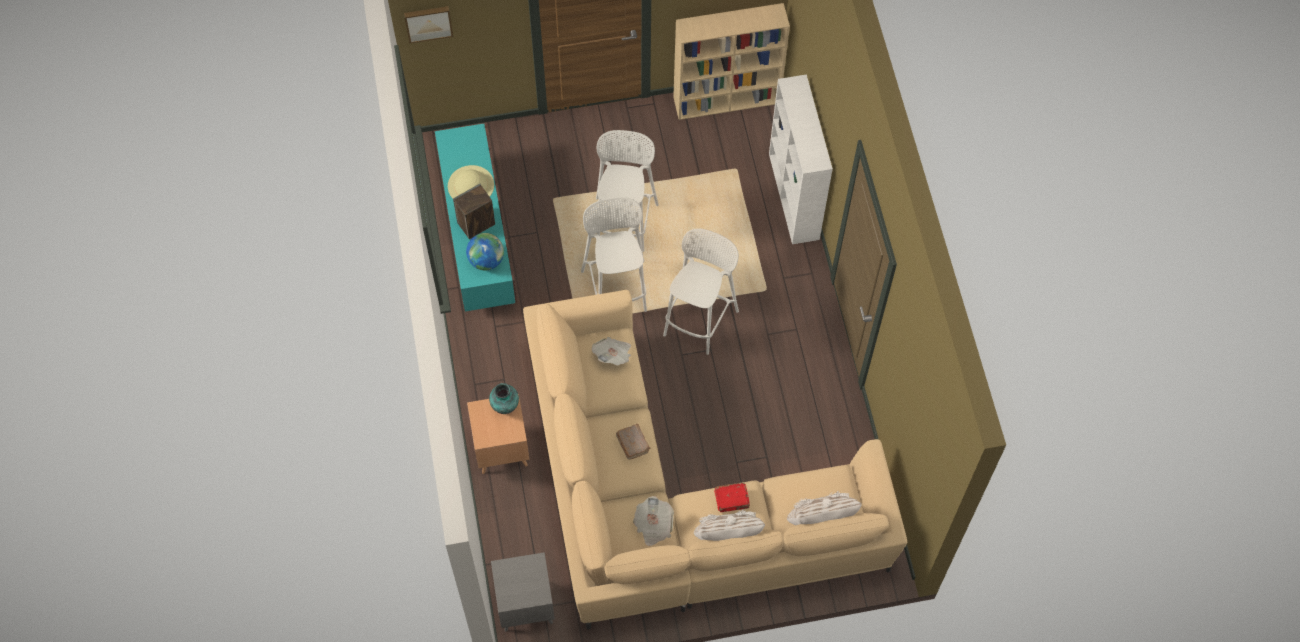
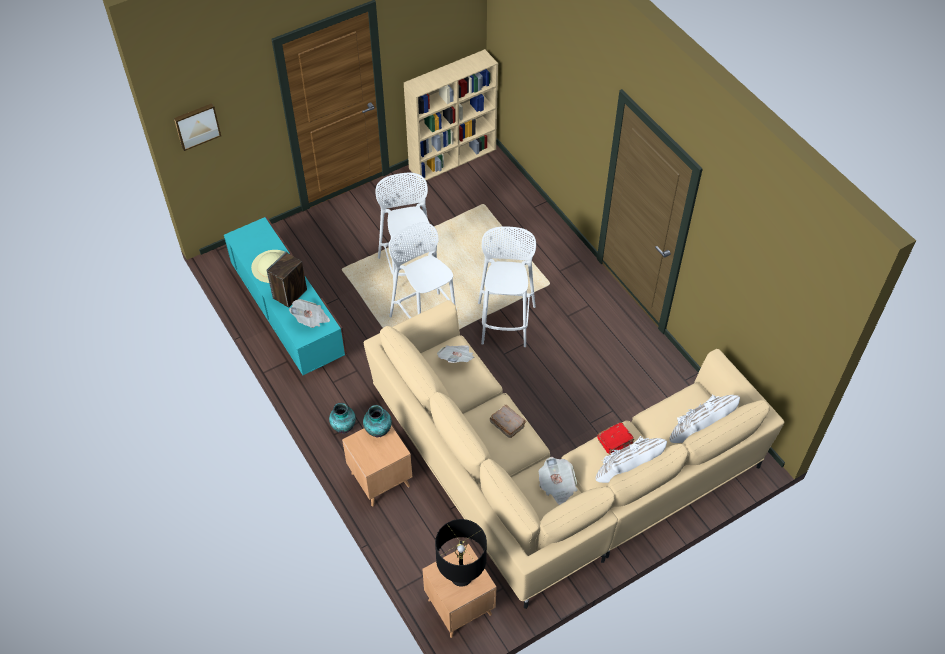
camera: 20 degrees left, 10 degrees down
(486, 260) = (311, 319): globe -> newspaper
(486, 379) = (343, 427): none -> vase
(523, 582) = (461, 577): none -> black table lamp
(525, 605) = (459, 607): grey side table -> brown side table
(794, 197) = (539, 210): white bookcase -> none

